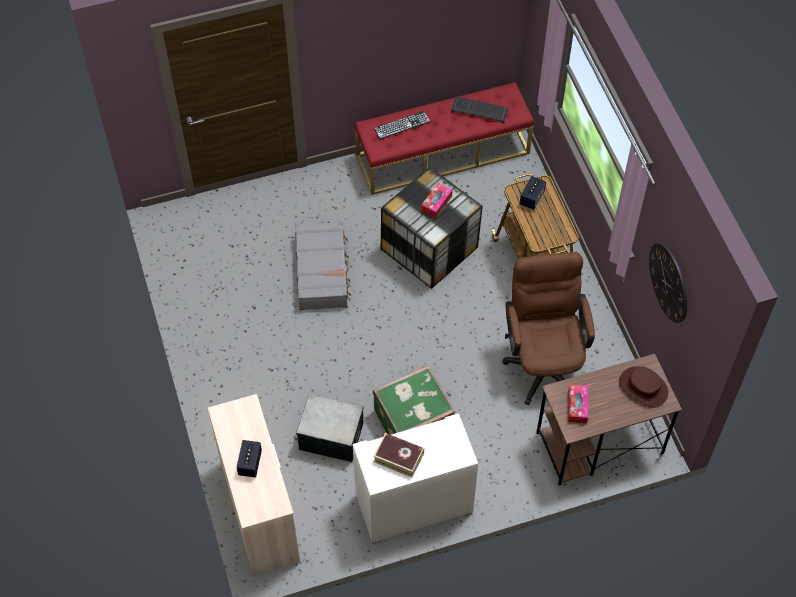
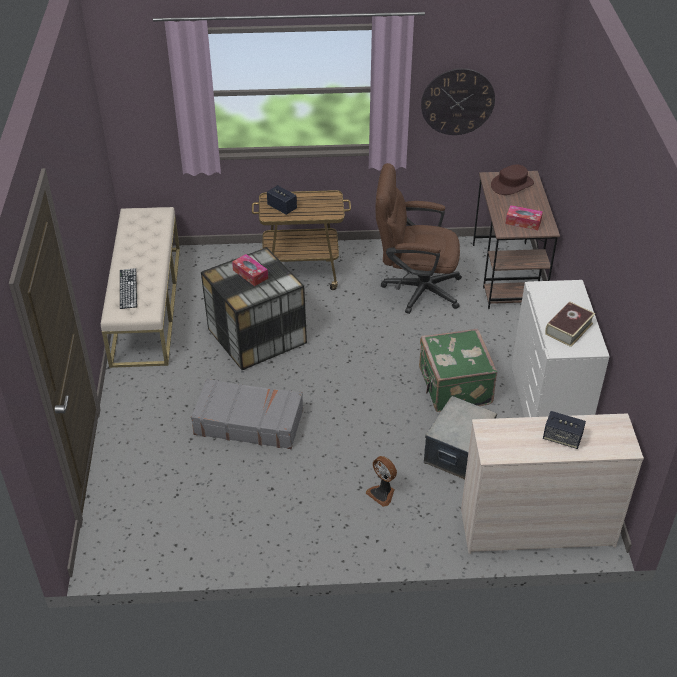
camera: 75 degrees left, 15 degrees down
(269, 387) = (382, 493): none -> fan
(443, 154) = (146, 304): red bench -> beige bench
(480, 110) = (142, 234): keyboard -> none

